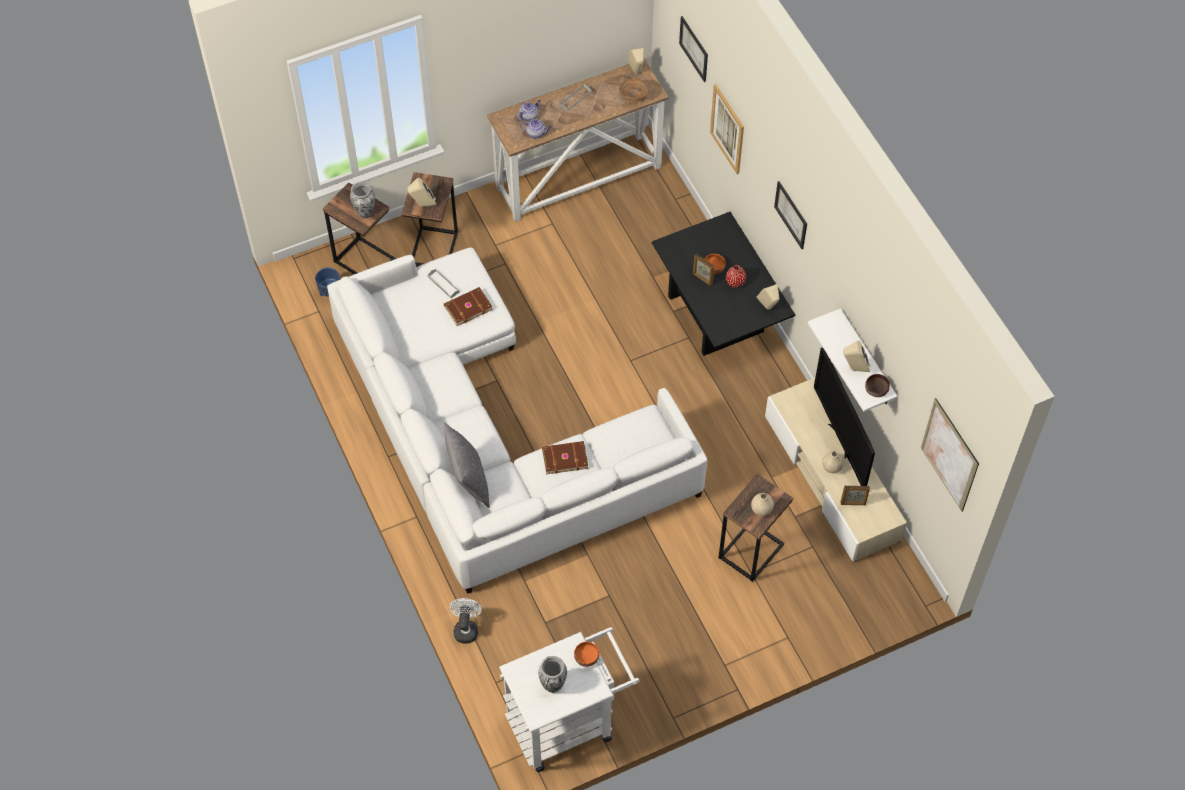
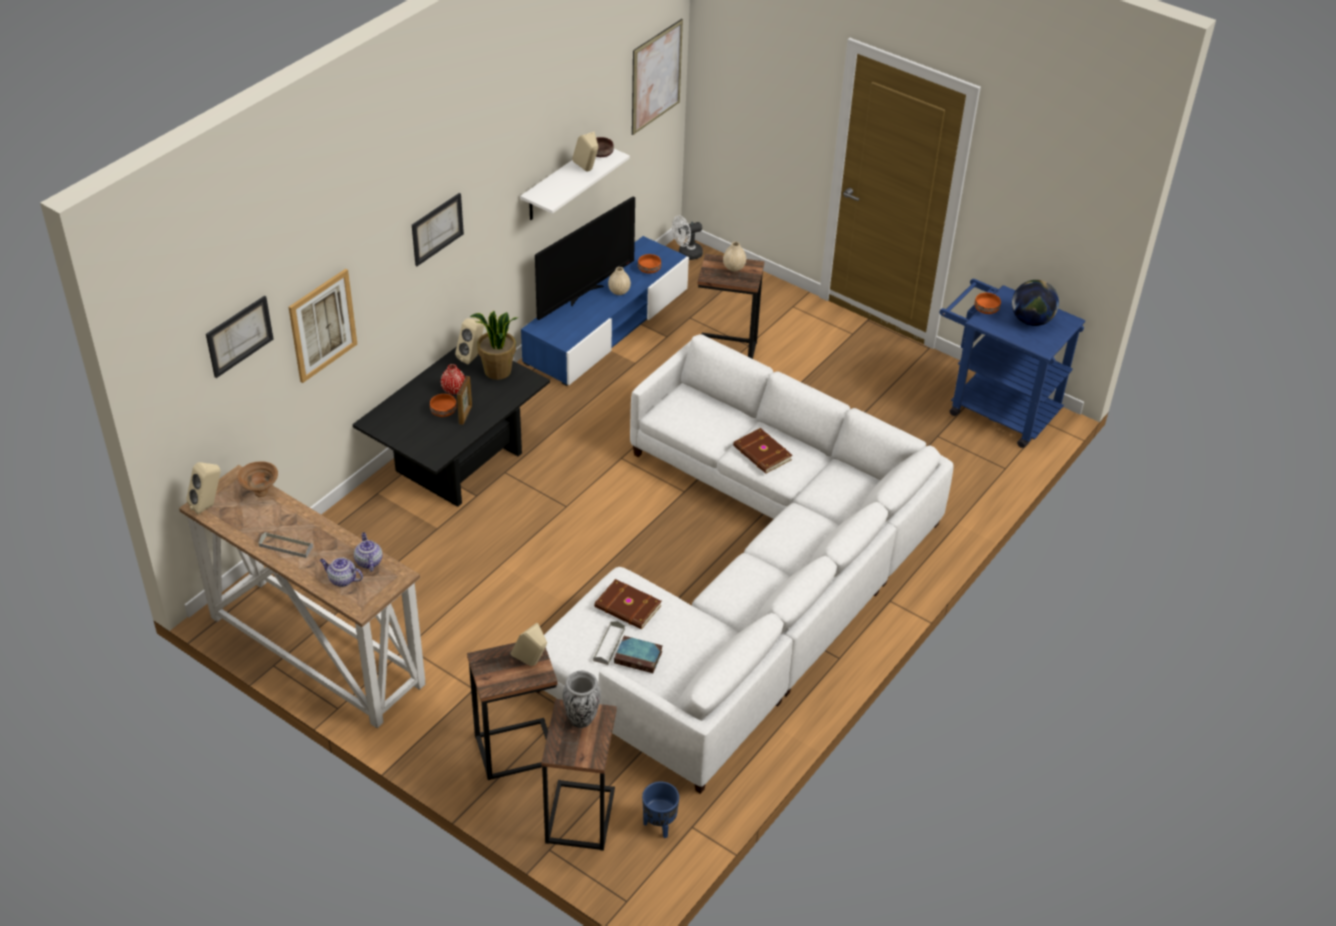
camera: 120 degrees left, 15 degrees down
(422, 295) = (639, 657): none -> book
(466, 628) = (973, 510): white fan -> white fan (686, 254)
(468, 481) = (848, 515): grey pillow -> none
(553, 684) = (1031, 321): vase -> globe
(568, 722) = (994, 408): white cart -> blue cart
(742, 317) = (497, 371): none -> potted plant
(831, 478) = (607, 326): beige tv stand -> blue tv stand
(853, 503) = (648, 269): picture frame -> orange bowl

